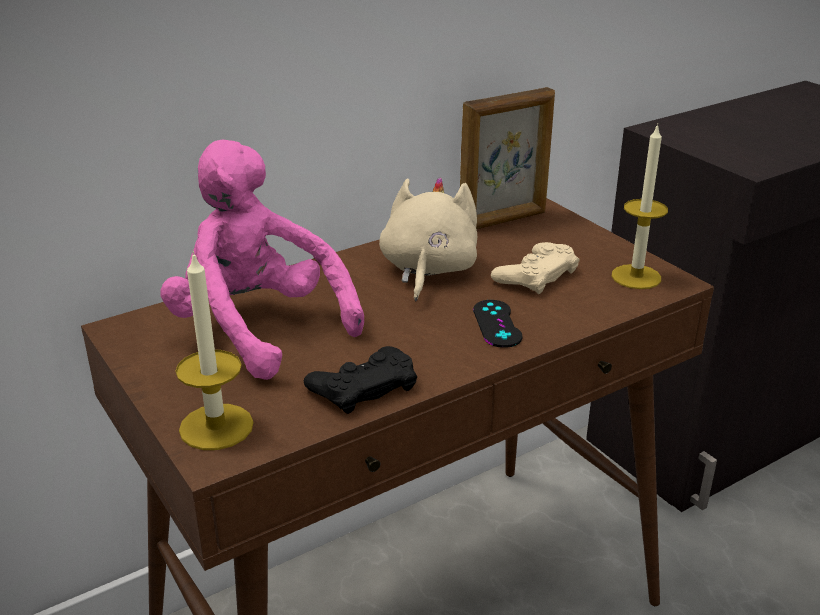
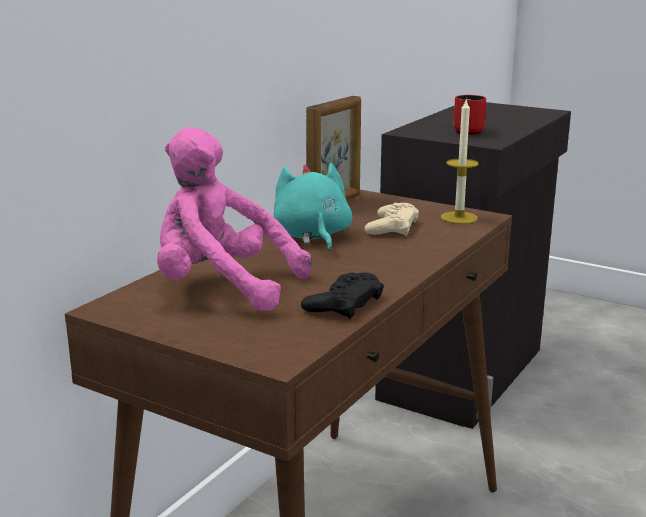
camera: 25 degrees left, 10 degrees down
(216, 427) = (260, 345): candle -> none
(427, 270) = (312, 236): beige plush toy -> turquoise plush toy
(497, 324) = (396, 255): black game controller -> none
(747, 142) = (471, 132): none -> red mug

